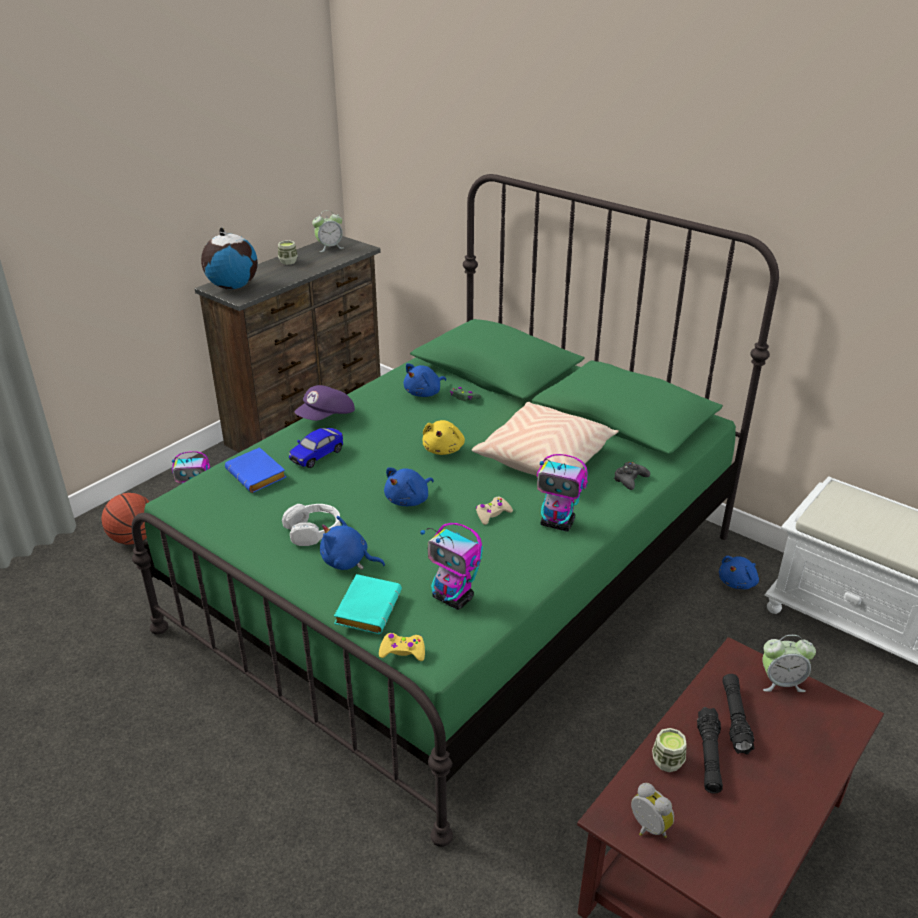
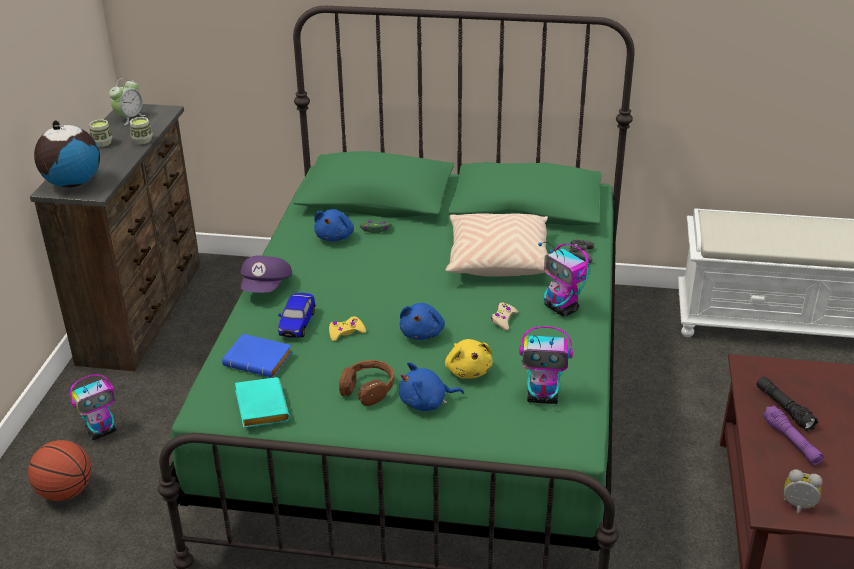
camera: 30 degrees left, 0 degrees up
(313, 531) = (368, 389): white headphones -> brown headphones
(367, 607) = (484, 431): turquoise book -> turquoise book (259, 406)
(402, 651) = (549, 452): yellow game controller -> yellow game controller (346, 332)
(444, 449) = (406, 280): yellow plush toy -> yellow plush toy (468, 370)
(558, 523) = (562, 309): toy robot -> toy robot turned 60 degrees clockwise
(667, 761) = (769, 457): cup -> cup (142, 140)
(709, 756) = (791, 441): black flashlight -> purple flashlight
(738, 582) = (646, 323): blue plush toy -> none
(781, 682) = (790, 371): alarm clock -> none

